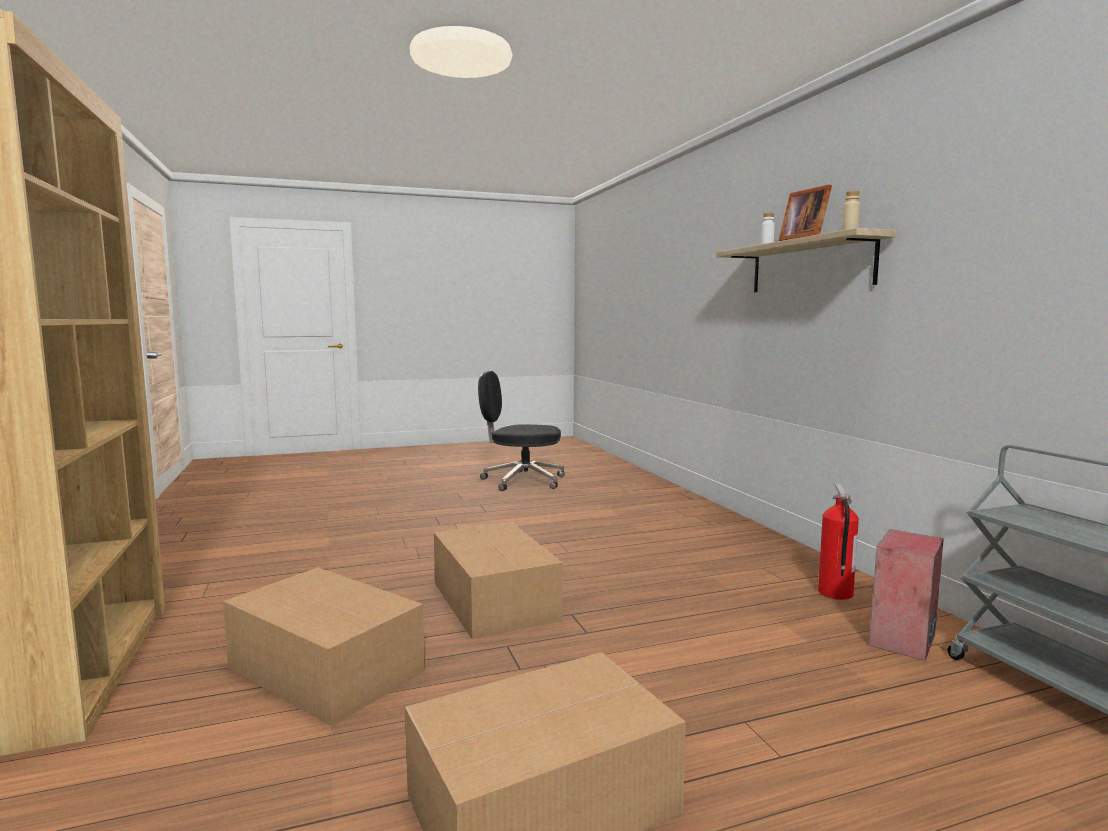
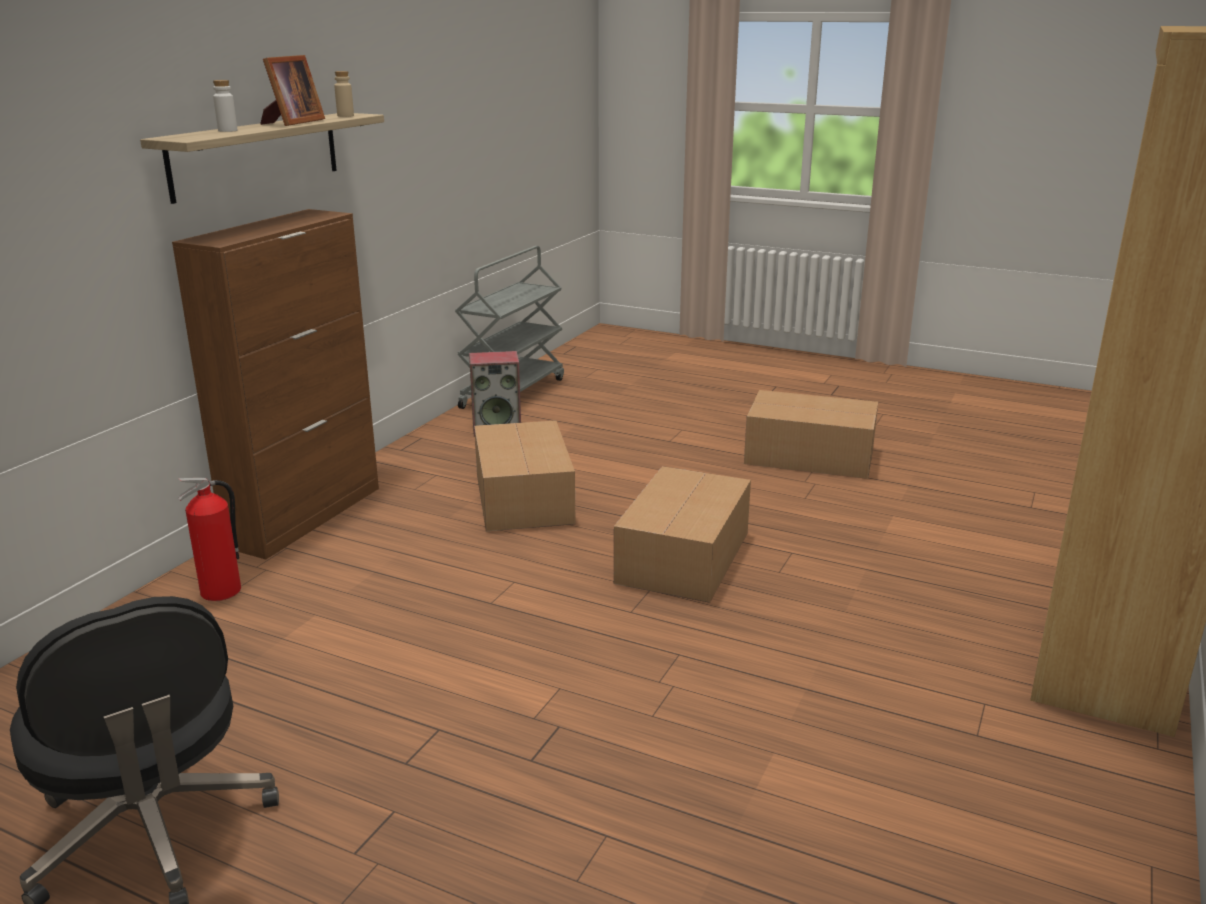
camera: 135 degrees left, 15 degrees up
(326, 671) = (877, 554): cardboard box -> cardboard box (524, 497)
(754, 535) = (306, 516): none -> brown cabinet
(834, 593) = (439, 456): fire extinguisher -> fire extinguisher (222, 591)

